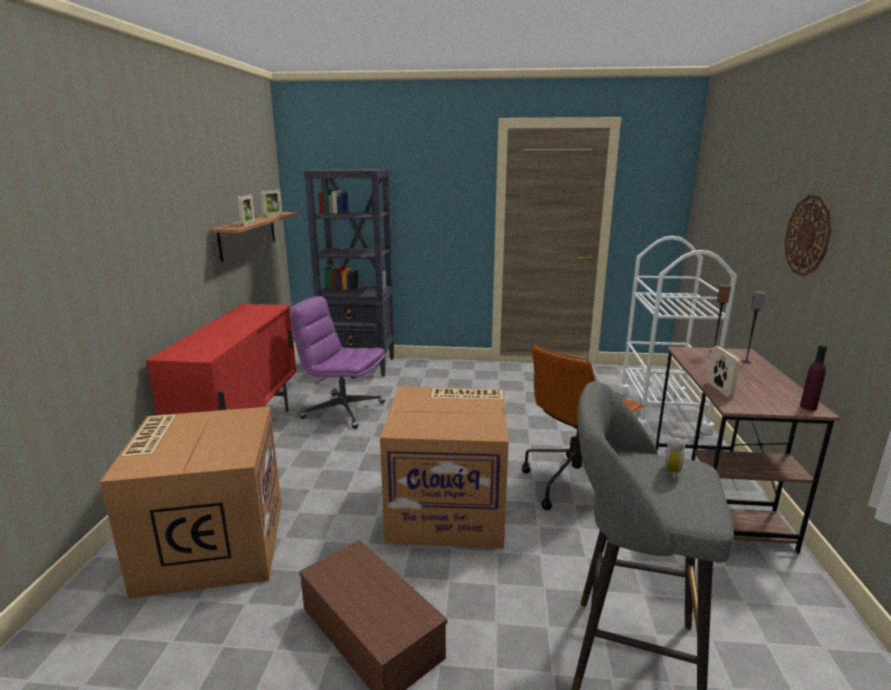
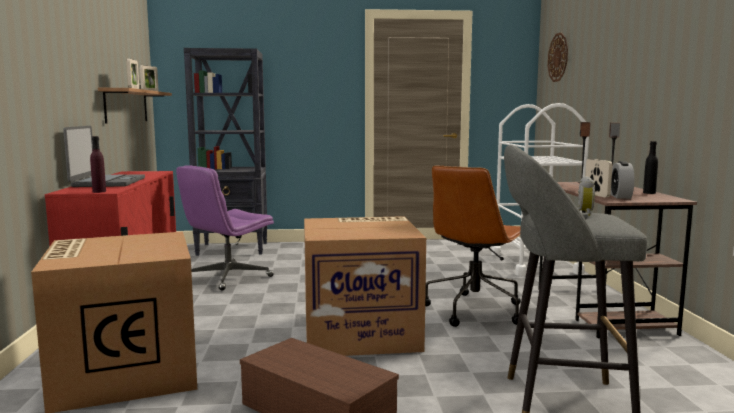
camera: 10 degrees left, 10 degrees down
(215, 333) = (107, 182): none -> laptop
(342, 410) = (228, 278): purple office chair -> purple office chair turned 60 degrees counterclockwise
(747, 396) = (620, 196): none -> alarm clock
(786, 387) = (649, 193): none -> black bottle
(808, 235) = (647, 72): wall clock -> wall clock (558, 57)
(808, 407) = (670, 199): purple bottle -> purple bottle (99, 191)

